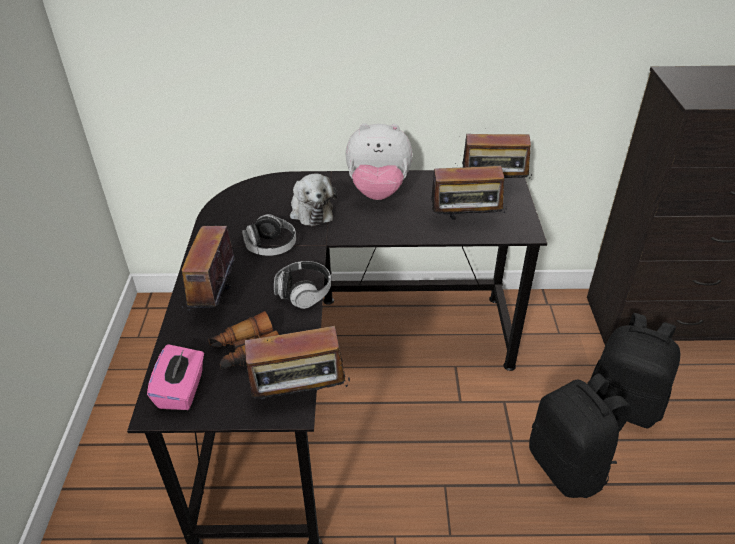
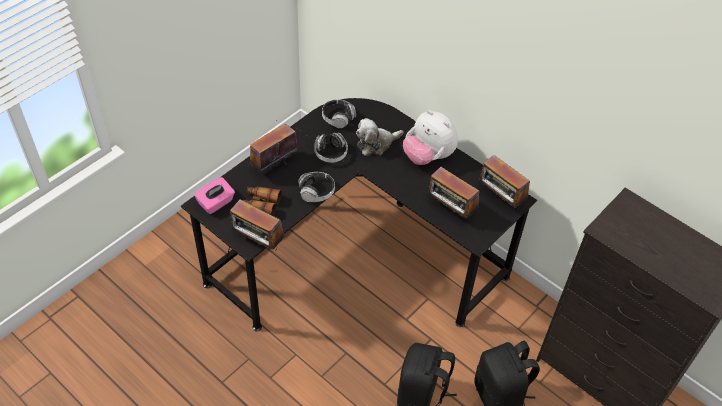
camera: 40 degrees right, 10 degrees up
(237, 211) = (338, 118): none -> headphones
(310, 210) = (376, 144): plush toy -> plush toy turned 45 degrees clockwise

